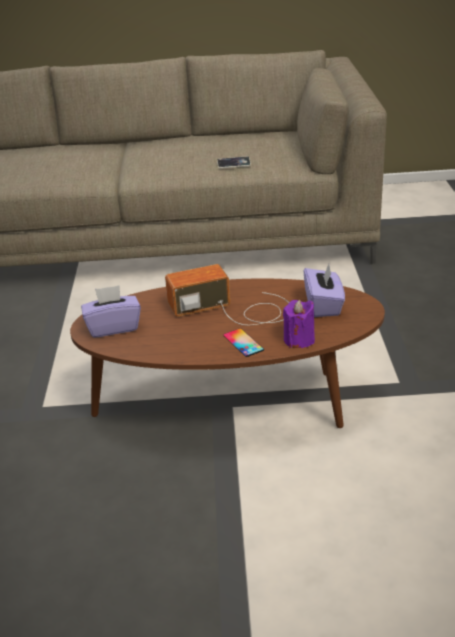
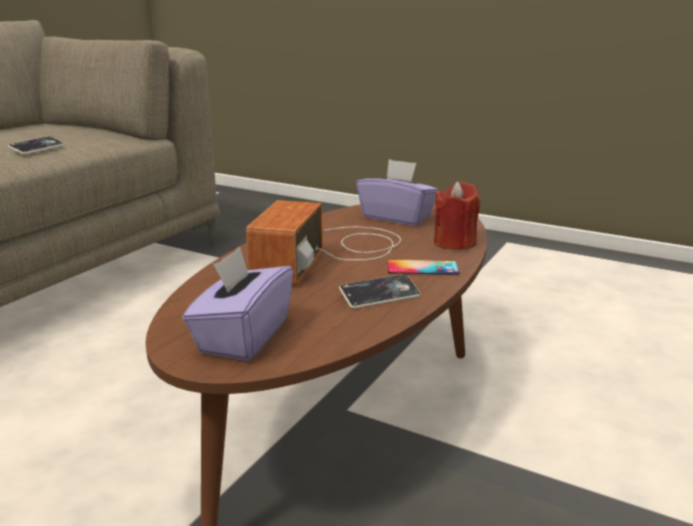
camera: 60 degrees left, 10 degrees down
(190, 343) = (379, 296): none -> phone
(299, 340) = (454, 243): purple candle -> red candle

